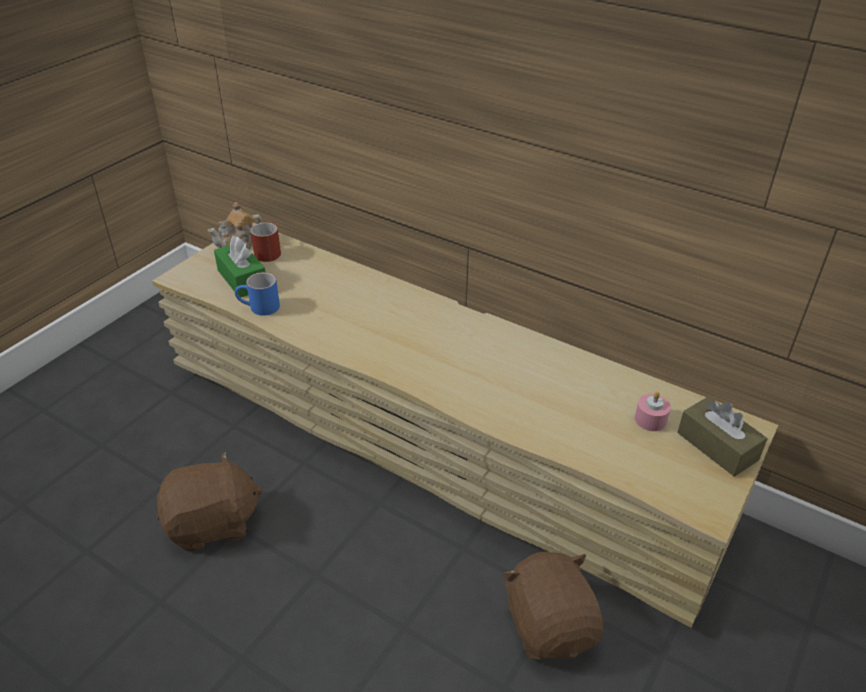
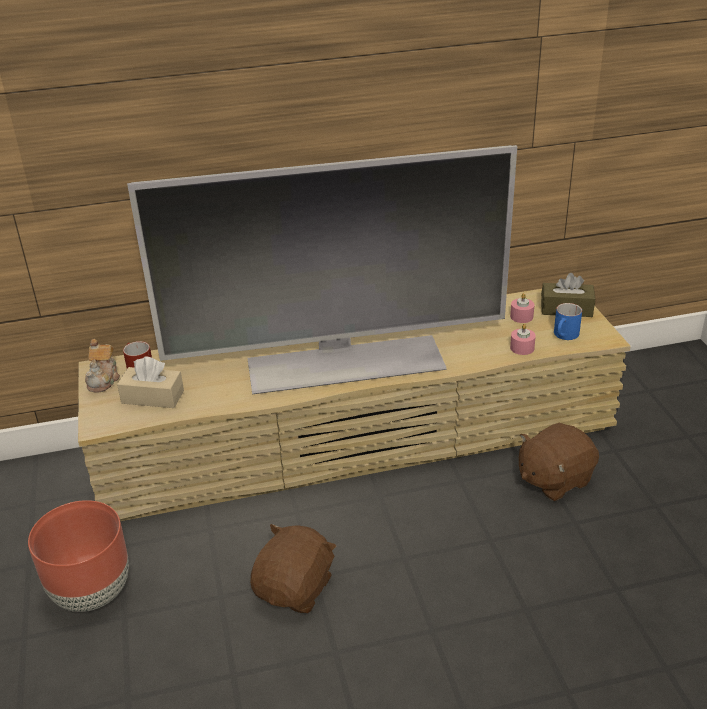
camera: 45 degrees left, 5 degrees down
(111, 411) = (91, 592): none -> brown planter
(242, 279) = (152, 397): green tissue box -> beige tissue box
(259, 308) = (201, 405): blue mug -> blue mug (565, 336)
(411, 348) = (344, 362): none -> television
(550, 625) = (553, 479): brown plush toy -> brown plush toy turned 60 degrees counterclockwise
(594, 452) = (522, 348): none -> pink candle

